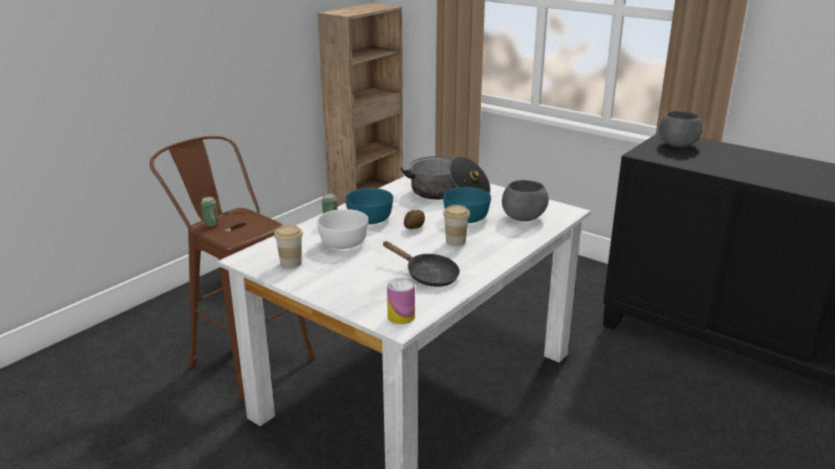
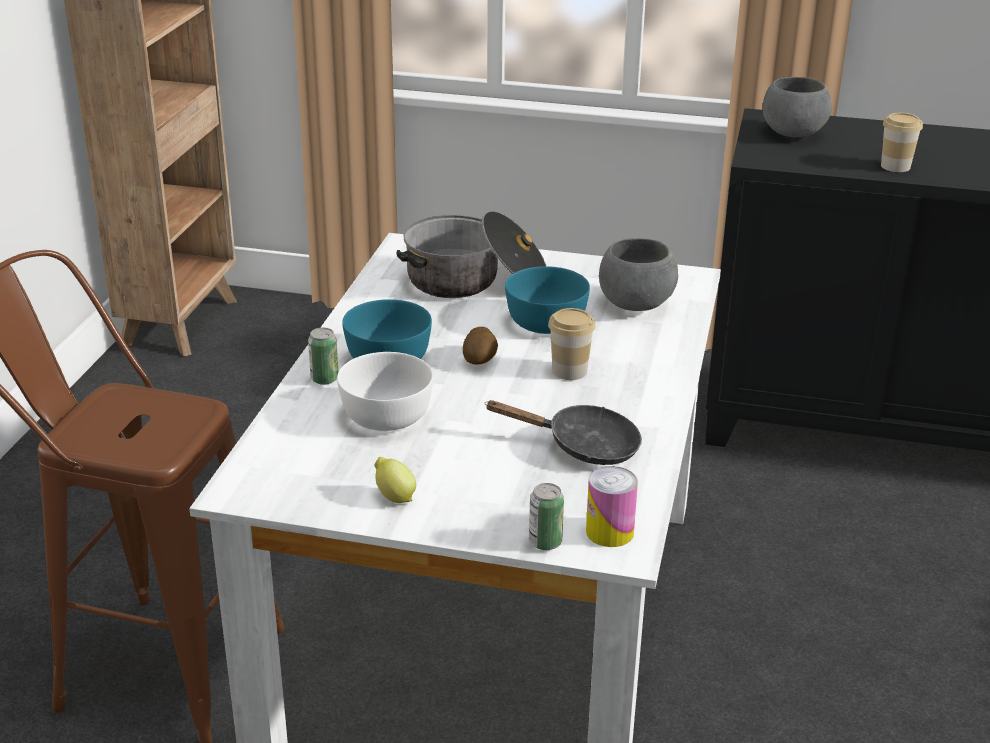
camera: 25 degrees left, 5 degrees up
(211, 224) = (81, 431): can -> can (545, 542)
(291, 263) = (332, 479): cup -> cup (895, 166)
(311, 277) = (394, 497): none -> lemon

